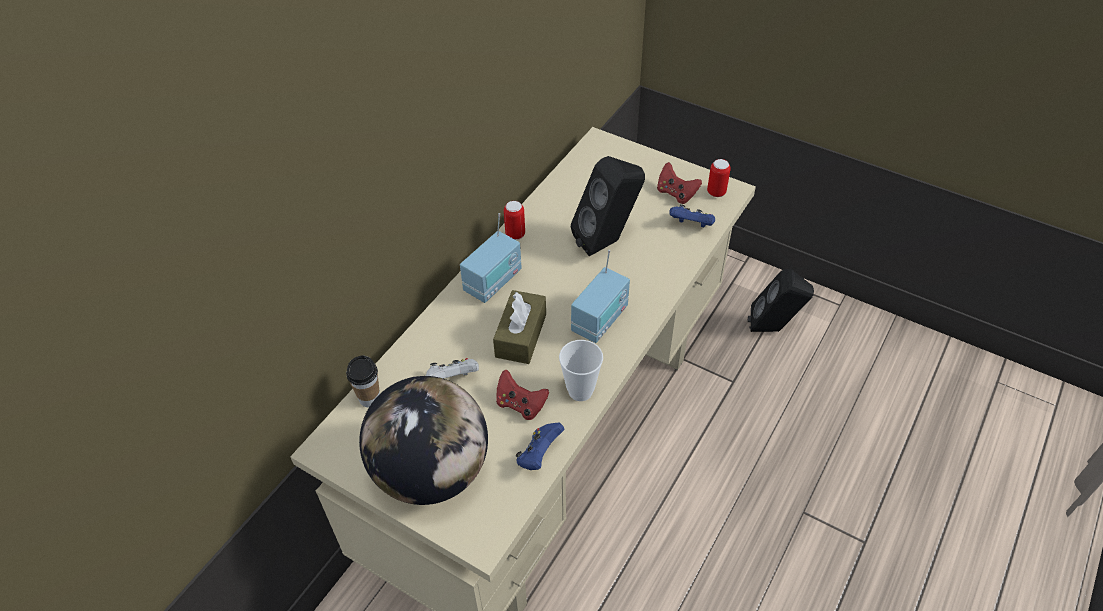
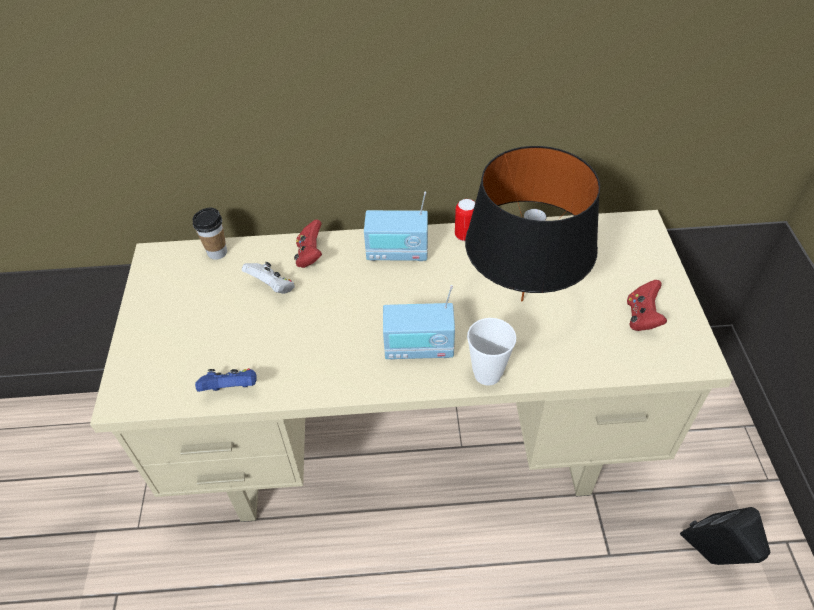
camera: 55 degrees right, 0 degrees up
(431, 472) = (170, 329): globe -> none
(520, 405) = (277, 346): red game controller -> red game controller (310, 255)
(521, 335) = (353, 303): brown tissue box -> none
(580, 391) = (323, 379): cup -> cup (487, 374)
(608, 241) = (521, 300): black speaker -> black table lamp
(691, 225) = (612, 352): blue game controller -> none
(716, 192) = (682, 348): can -> none

